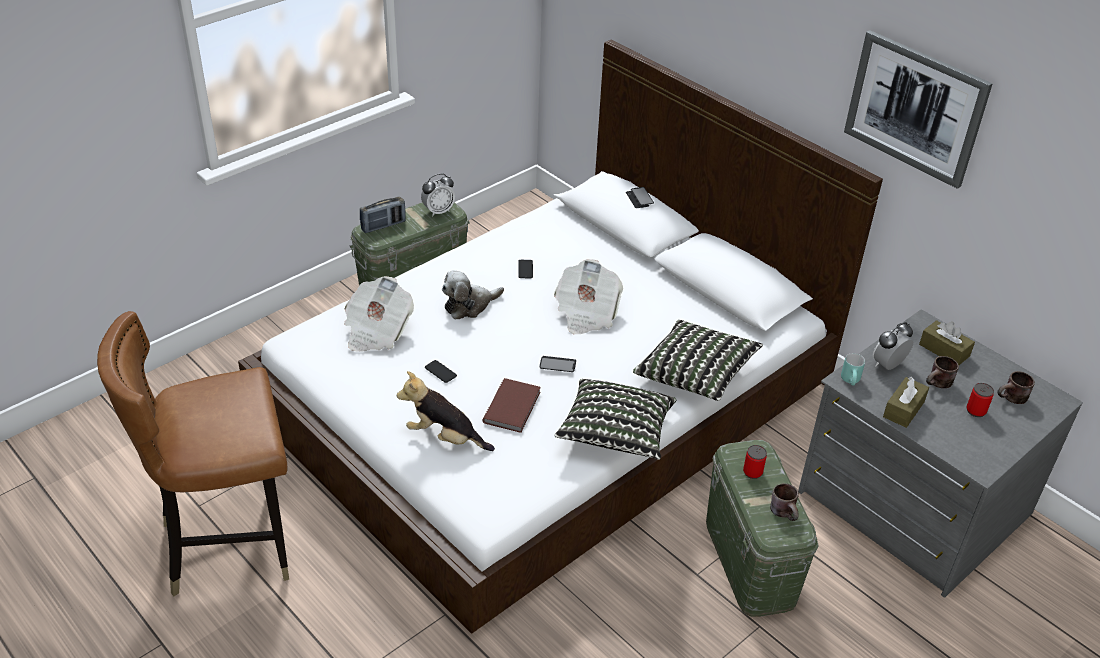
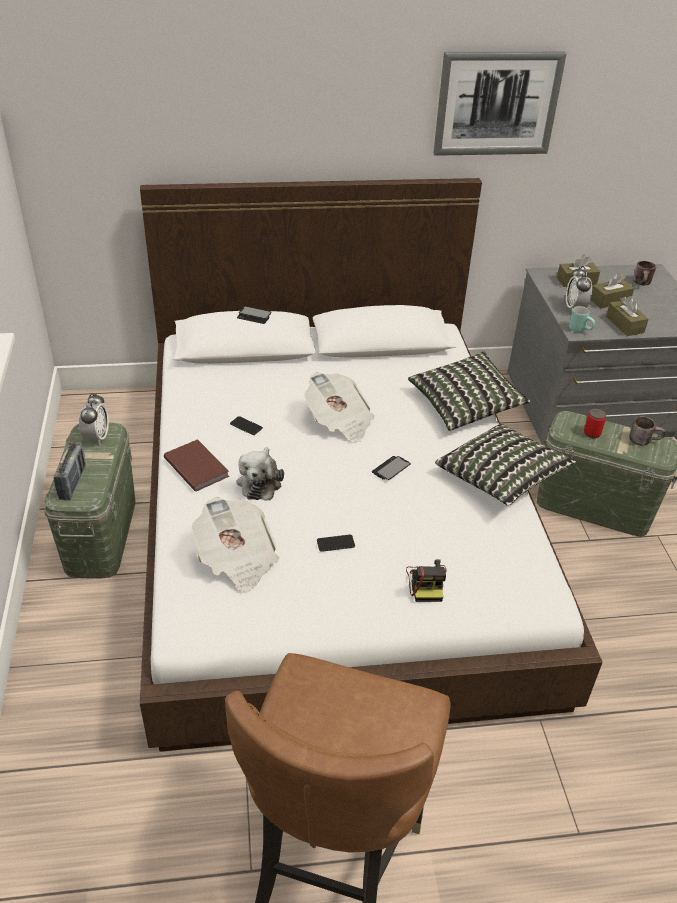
camera: 55 degrees left, 0 degrees up
(445, 437) = (426, 583): plush toy -> camera
(513, 407) = (422, 520): brown book -> brown book (197, 466)
(938, 385) = (609, 300): brown mug -> brown tissue box
(976, 411) = (645, 301): can -> none

